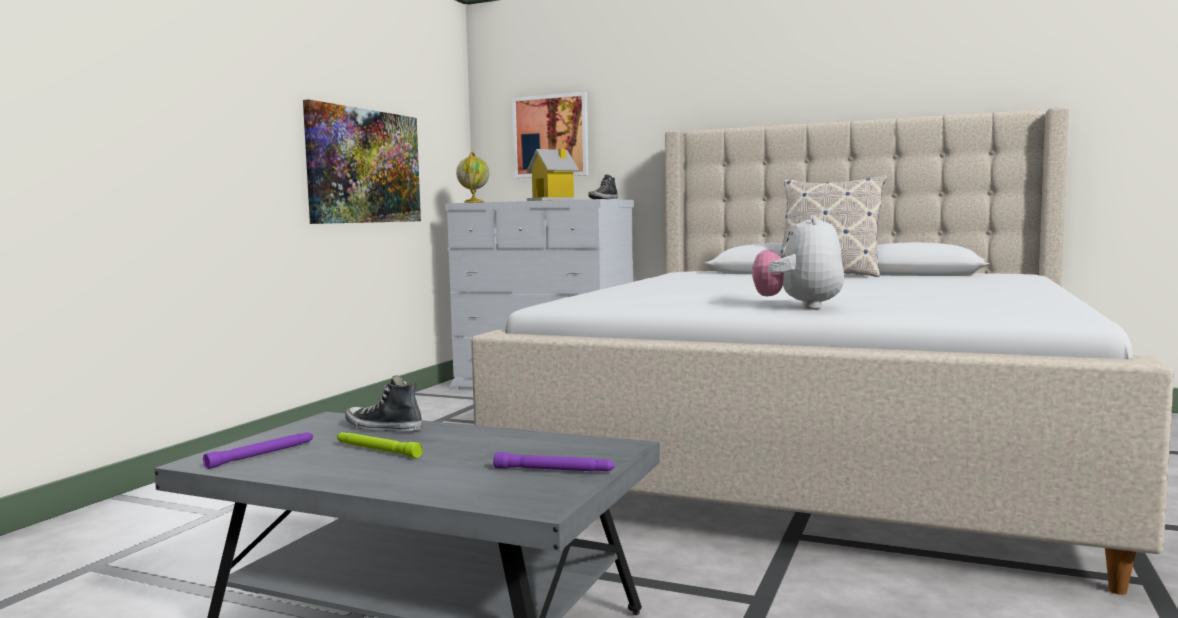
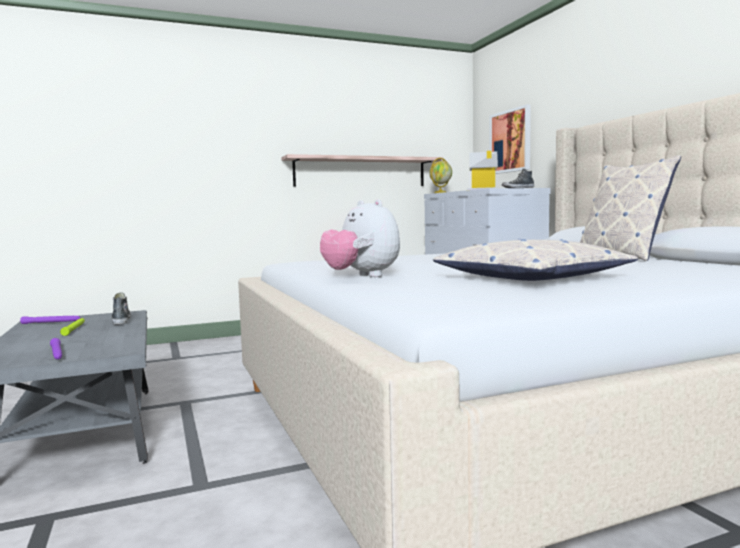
camera: 45 degrees right, 0 degrees up
(364, 166) = (360, 172): picture -> shelf
(798, 307) = (361, 276): plush toy -> plush toy turned 90 degrees counterclockwise
(926, 294) = (531, 278): none -> pillow

